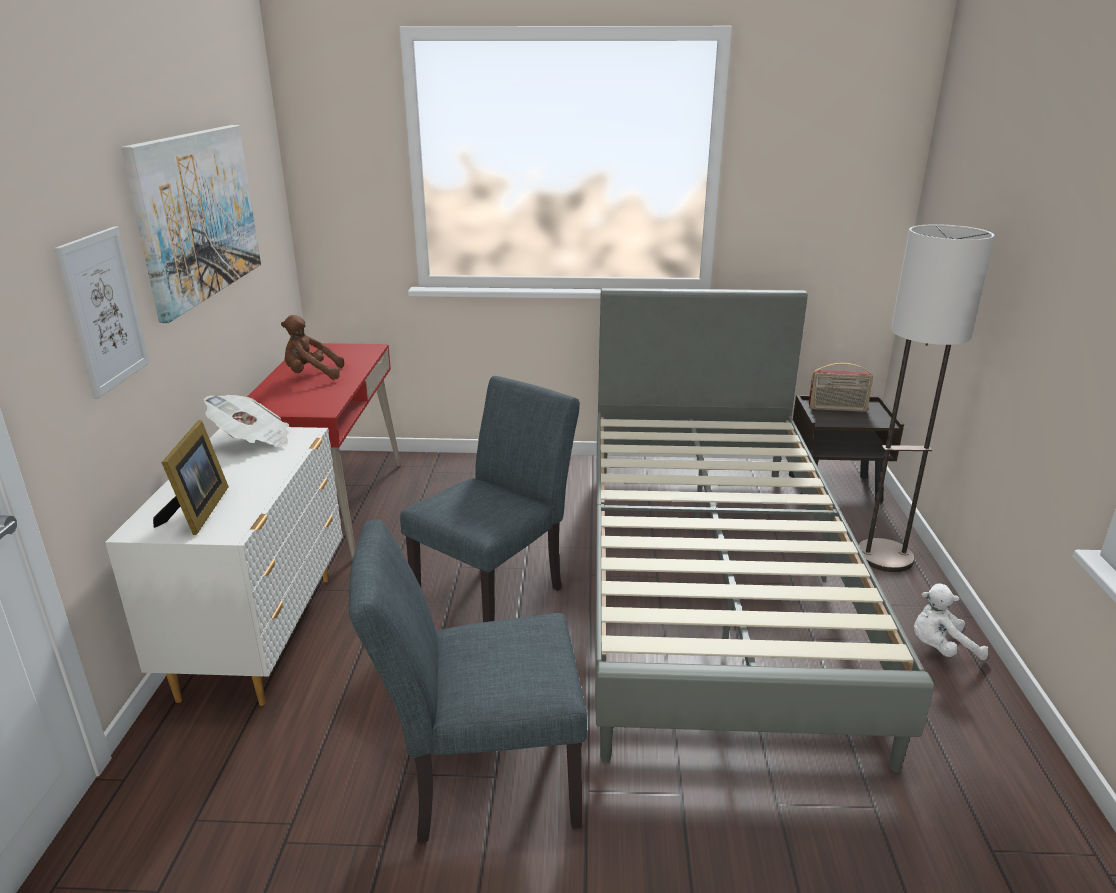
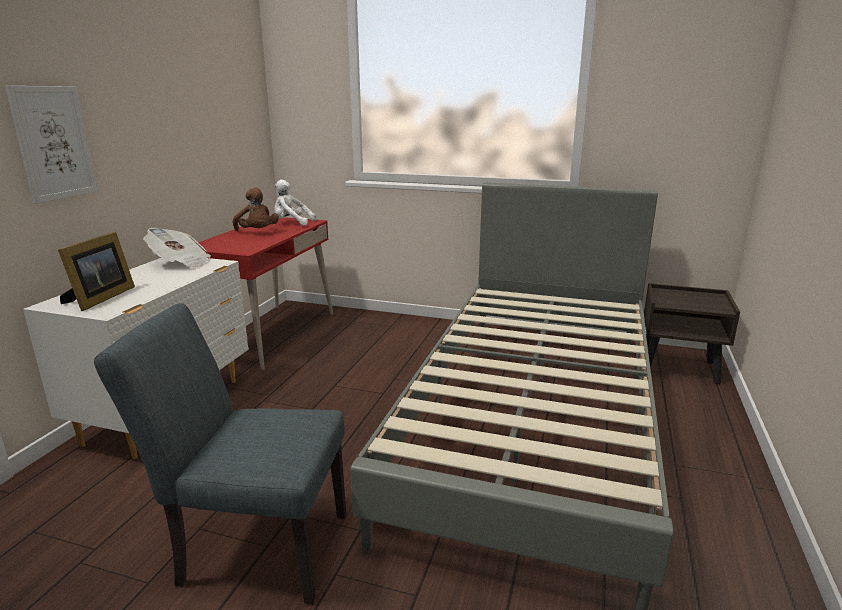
camera: 15 degrees right, 5 degrees down
(197, 215) = (168, 100): picture -> none
(312, 375) = (257, 232): brown plush toy -> brown plush toy turned 135 degrees counterclockwise
(497, 593) = (352, 407): grey chair -> none
(837, 409) = (682, 296): radio -> none
(884, 557) = (704, 427): floor lamp -> none
(940, 648) = (732, 513): white plush toy -> white plush toy (291, 223)

